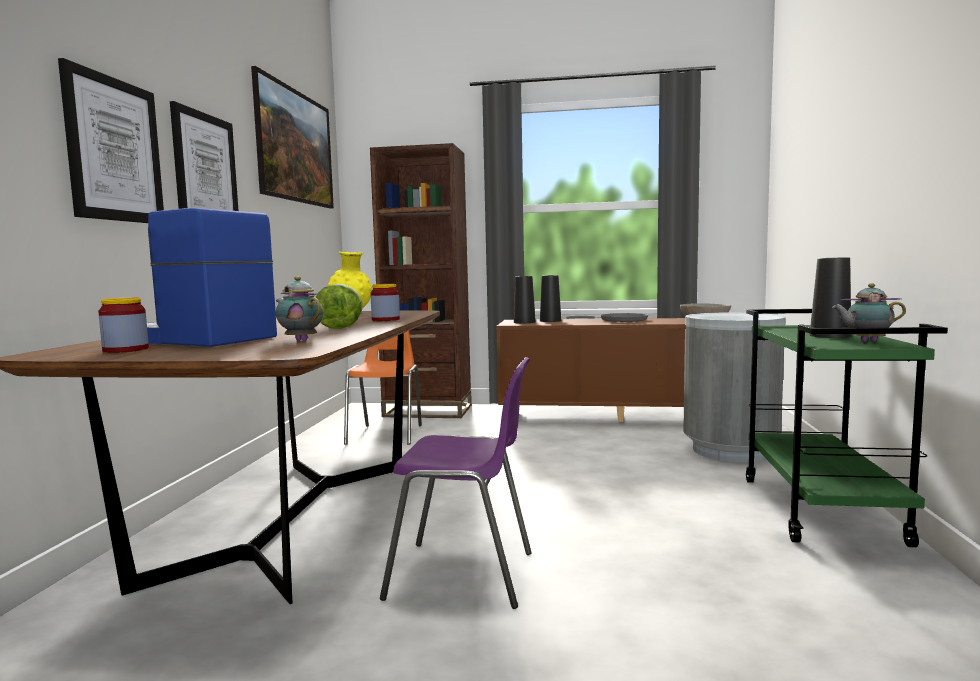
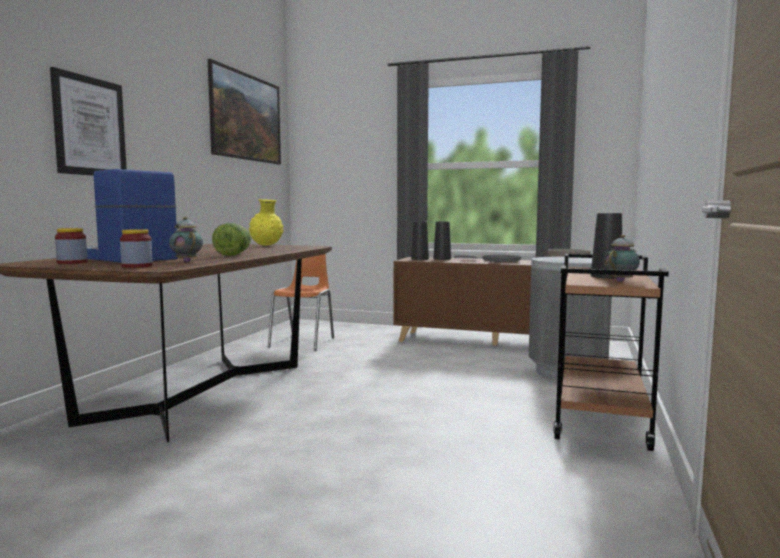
camera: 10 degrees right, 0 degrees up
(205, 171) = (163, 139): picture -> none
(385, 320) = (276, 251): jar -> jar (137, 266)
(428, 411) = (346, 328): brown bookcase -> none
(465, 575) = (293, 437): purple chair -> none
(822, 510) = (601, 420): green cart -> brown cart
(866, 341) = (621, 281): teapot -> teapot turned 120 degrees clockwise

